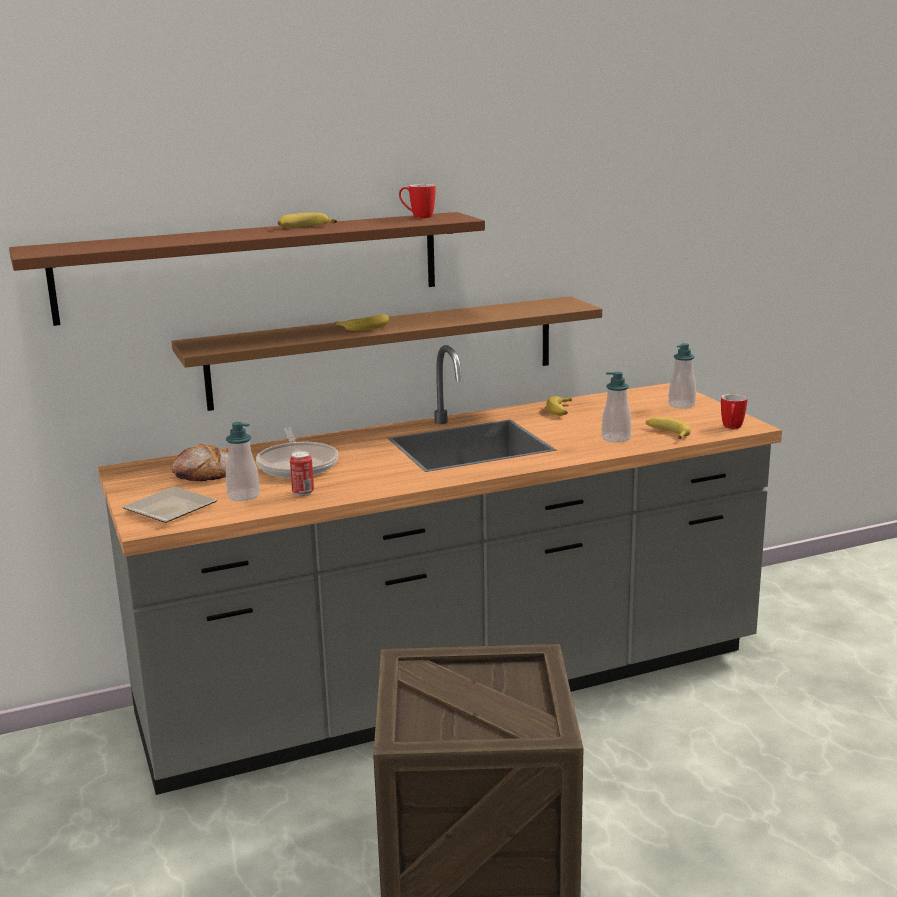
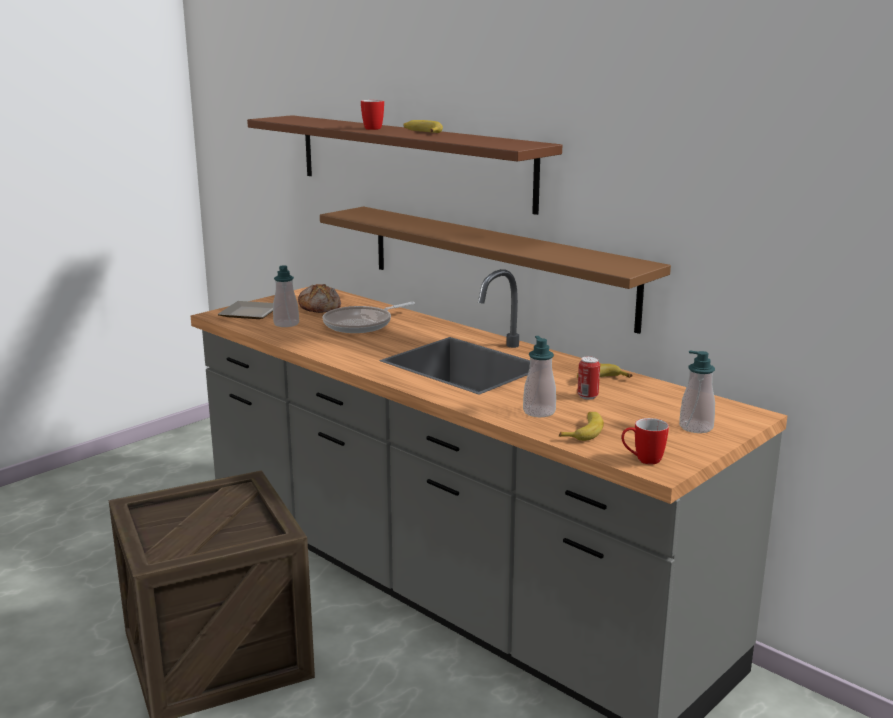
camera: 65 degrees right, 0 degrees up
(303, 493) = (303, 336): can -> can (587, 396)
(365, 327) = (450, 232): banana -> none
(417, 217) = (511, 141): mug -> mug (372, 128)

